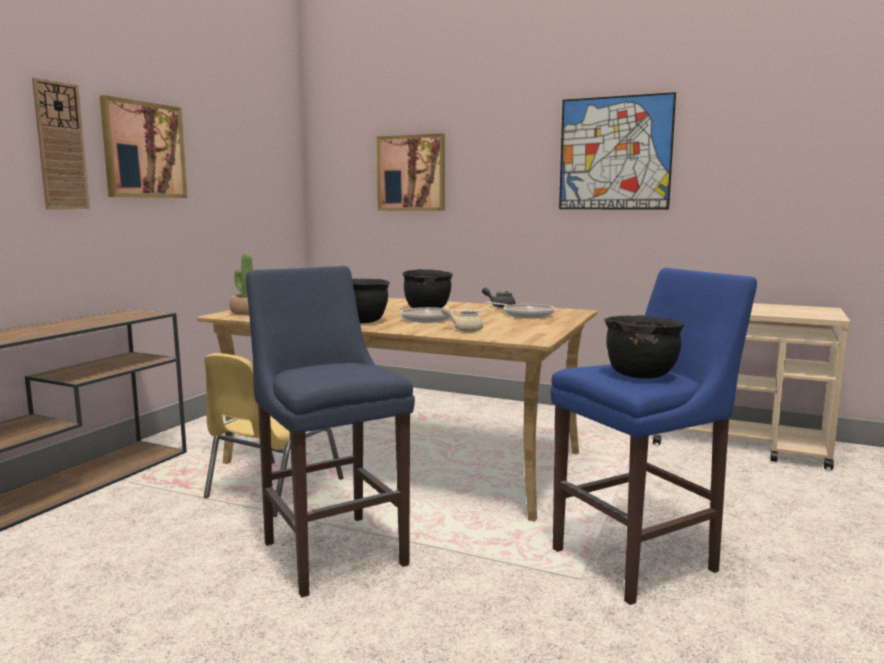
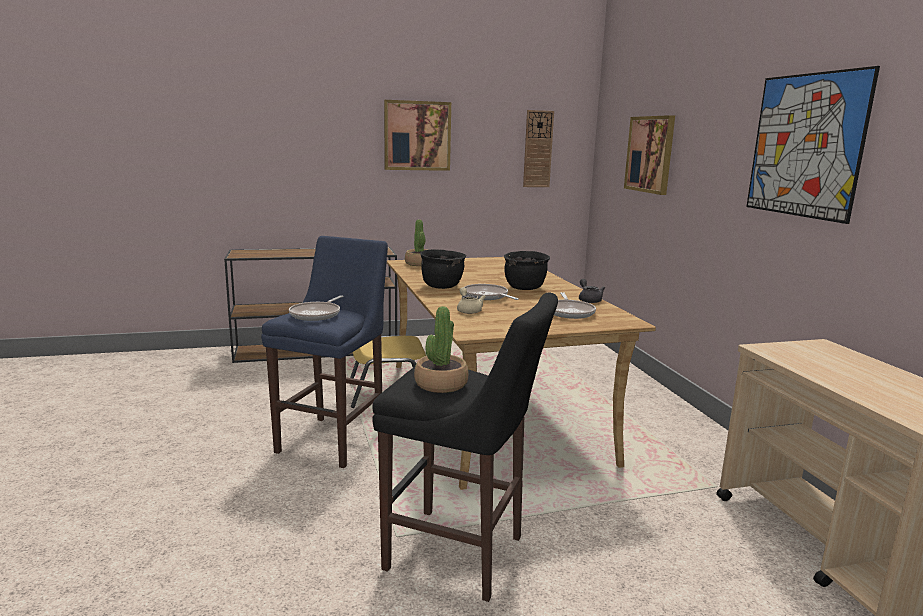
camera: 50 degrees right, 5 degrees up
(60, 146) = (352, 136): wall clock -> wall clock (538, 149)
(332, 371) = (317, 314): none -> frying pan
(640, 374) = (441, 384): black cooking pot -> potted plant
(640, 559) = (461, 555): blue stool -> black stool

